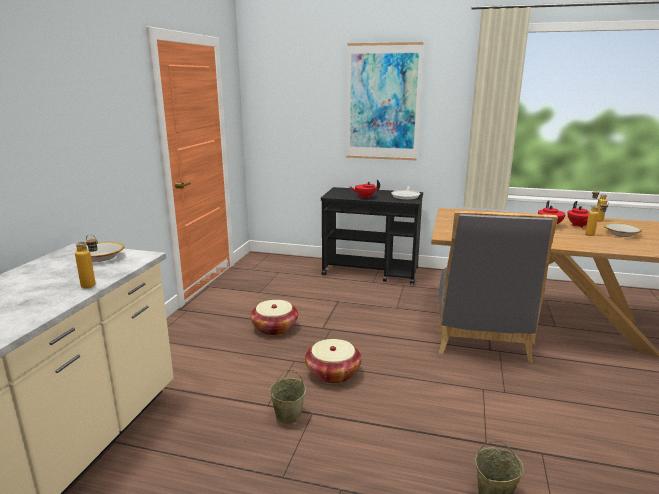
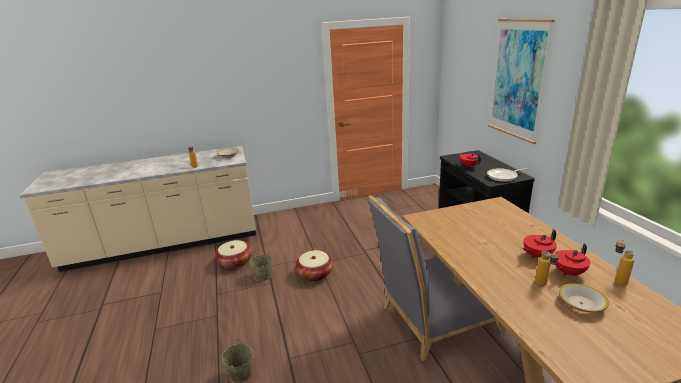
camera: 60 degrees right, 5 degrees up
(275, 328) = (345, 235): basket -> basket (235, 262)

